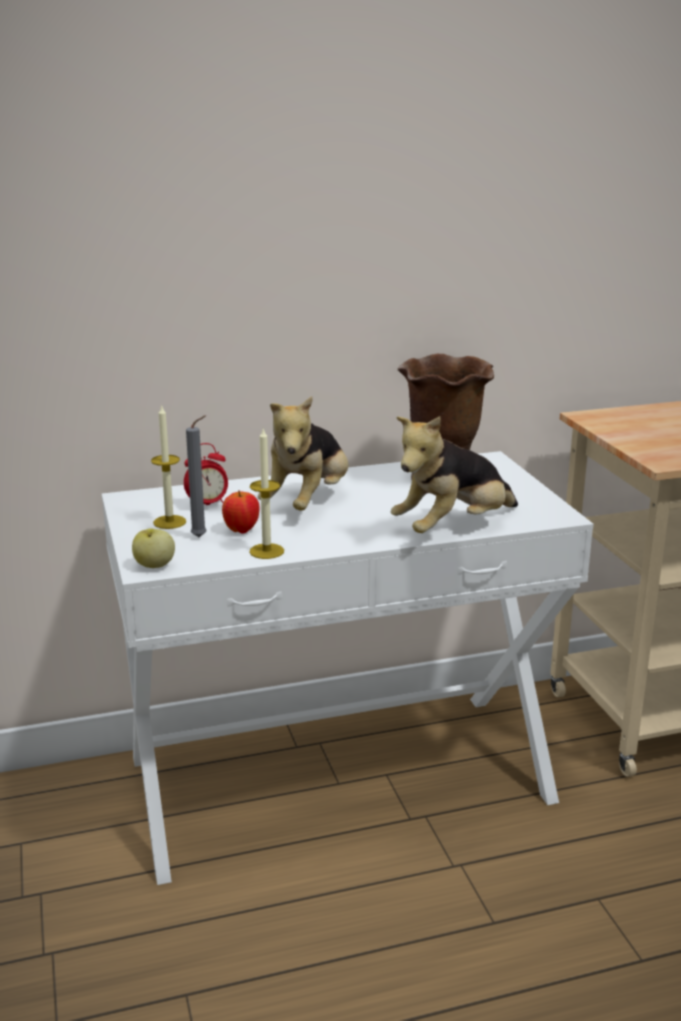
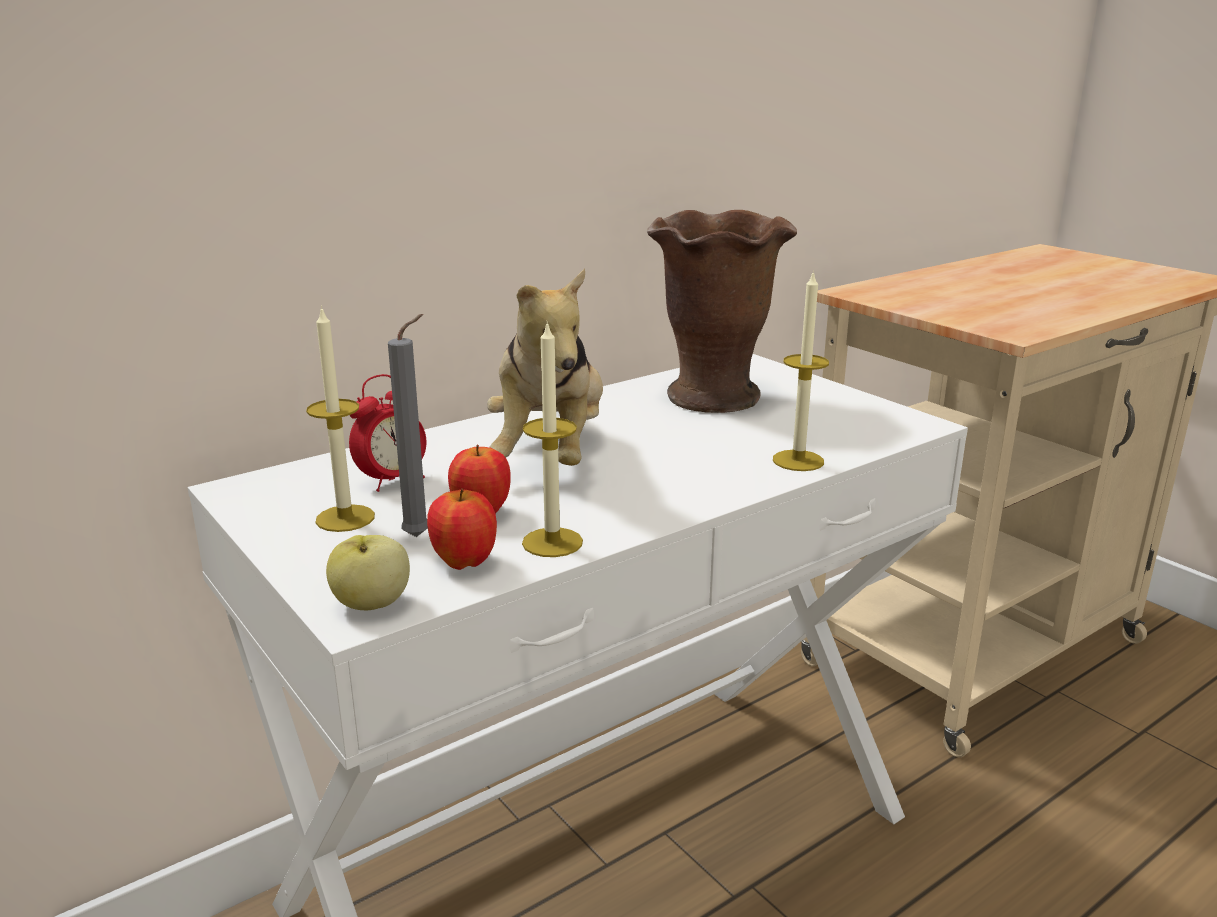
camera: 20 degrees left, 0 degrees up
(213, 554) = (464, 563): none -> apple
(453, 528) = (798, 460): plush toy -> candle

